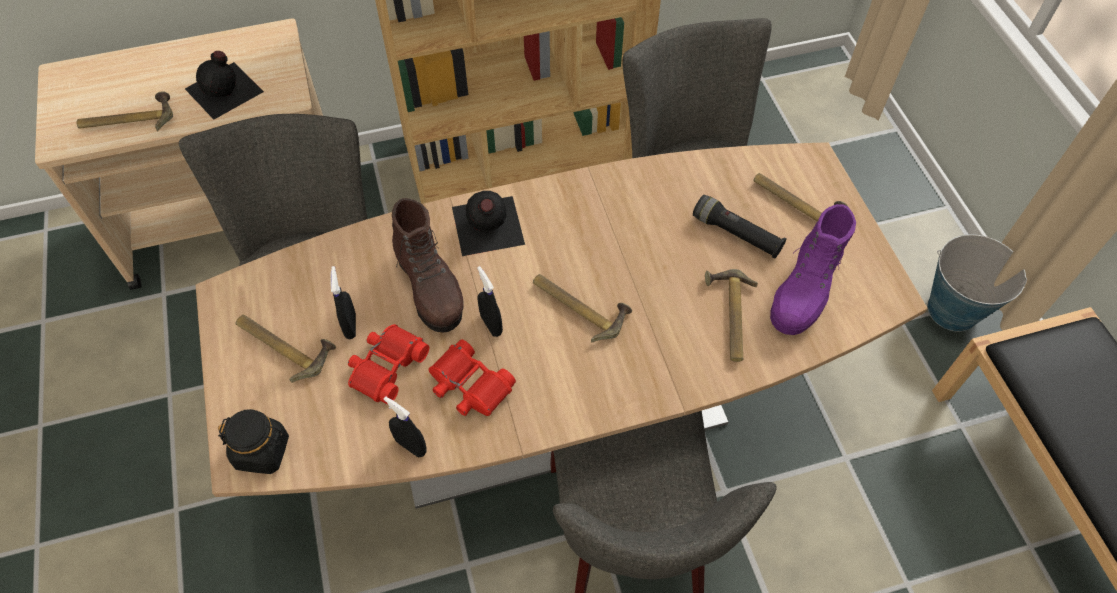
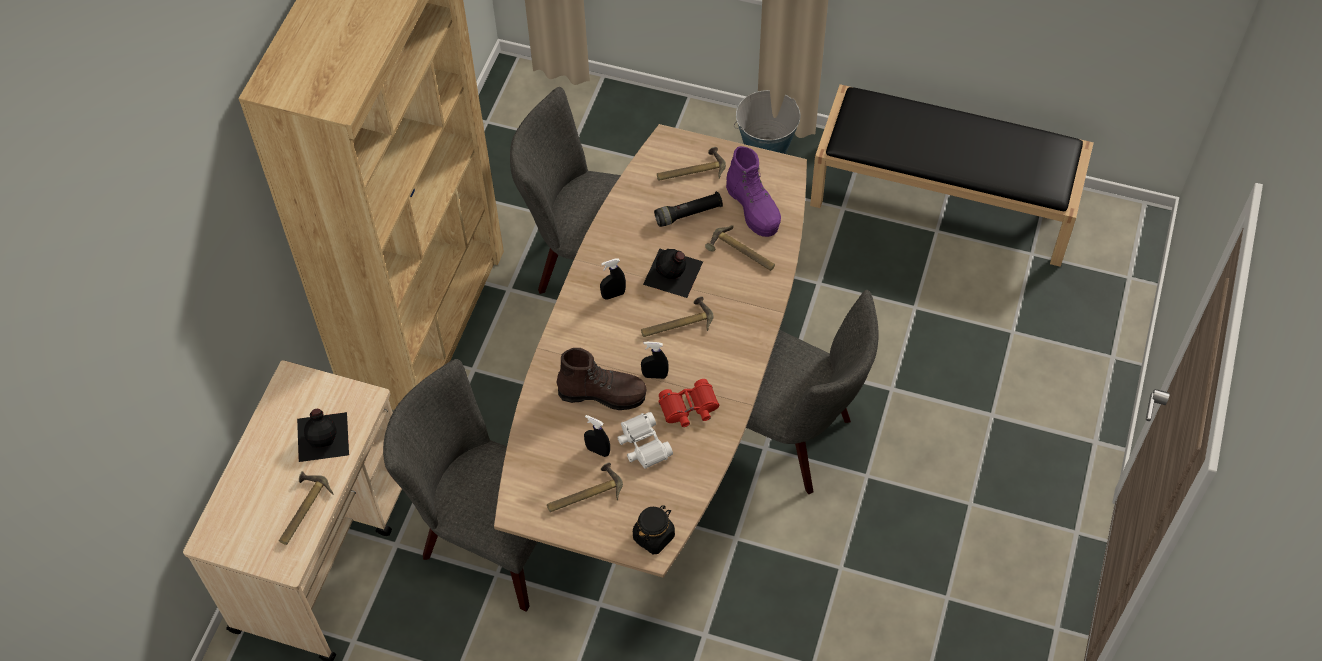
camera: 55 degrees left, 0 degrees up
(386, 367) = (643, 445): red binoculars -> white binoculars
(411, 446) = (707, 457): black spray bottle -> black spray bottle (613, 295)
(487, 226) = (578, 339): black bottle -> black bottle (673, 273)

